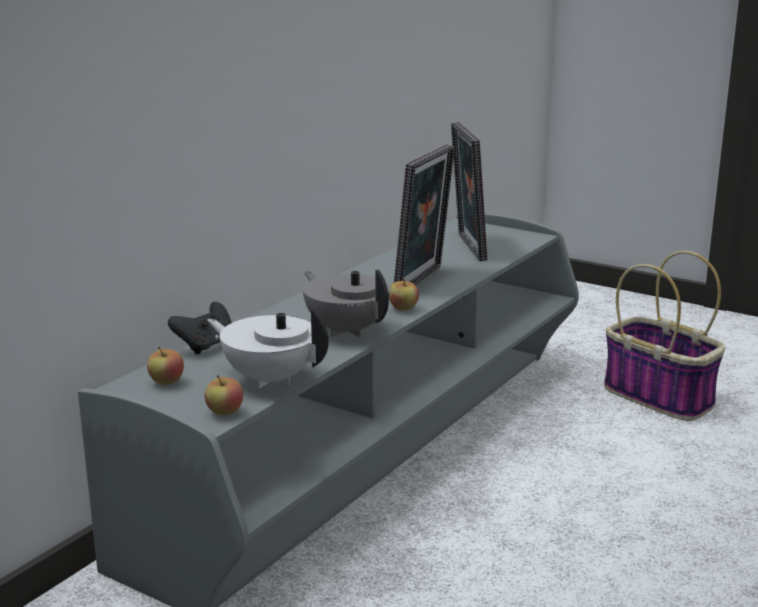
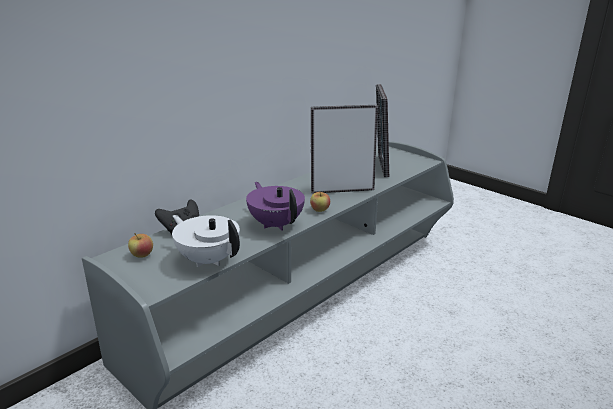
camera: 10 degrees right, 5 degrees up
(225, 412) = (165, 285): apple -> none
(346, 330) = (276, 224): grey teapot -> purple teapot
(423, 281) = (341, 189): picture frame -> picture frame turned 135 degrees counterclockwise
(660, 397) = (500, 273): basket -> none

